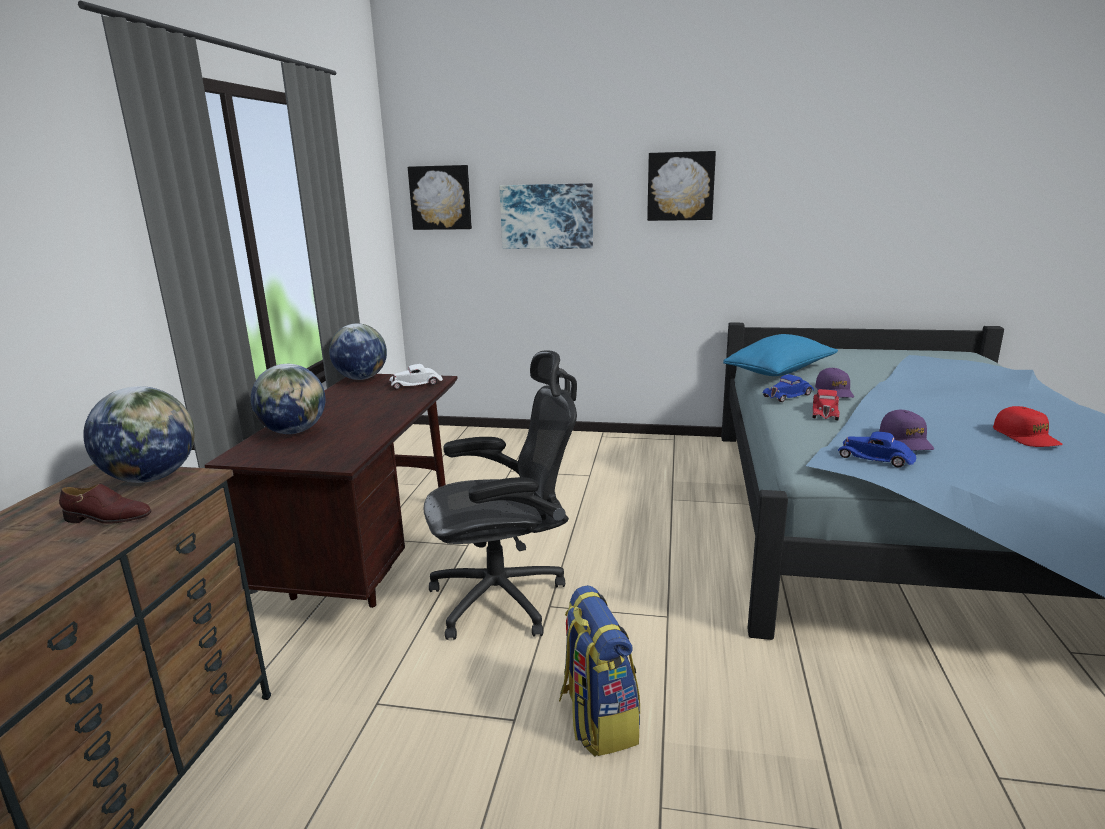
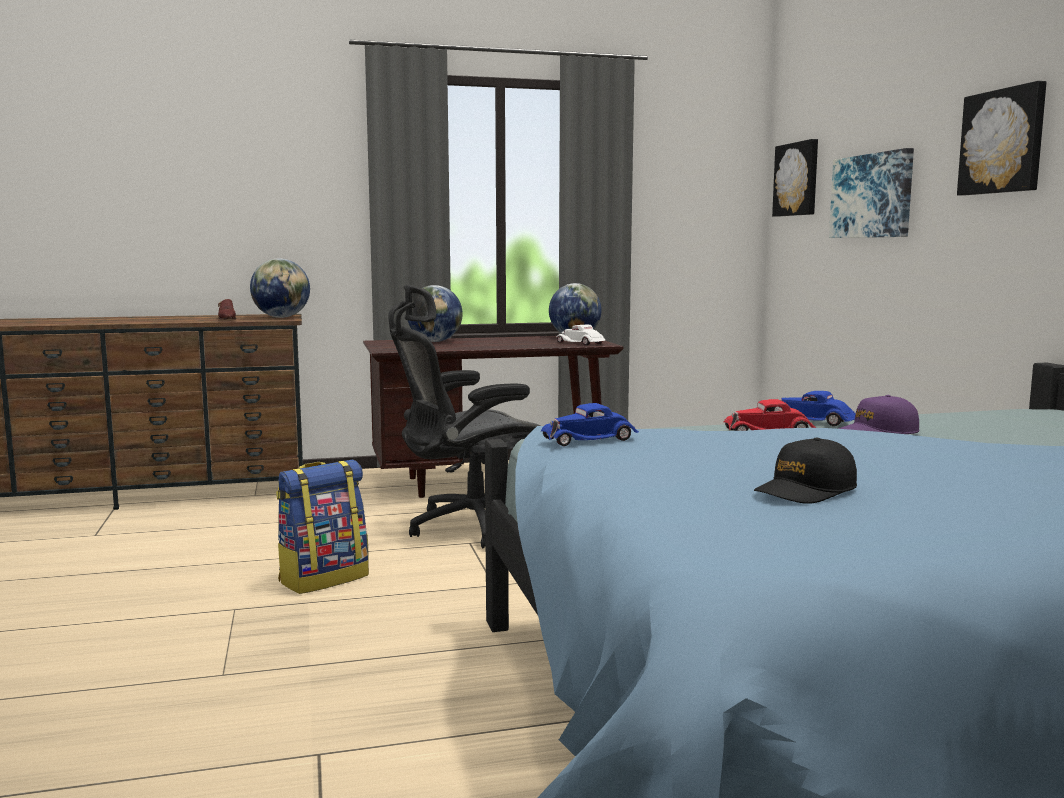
camera: 65 degrees right, 10 degrees down
(505, 598) = (468, 528): office chair -> office chair turned 105 degrees clockwise
(780, 372) = (928, 416): blue pillow -> none
(876, 458) = (590, 439): blue toy car -> blue toy car turned 120 degrees counterclockwise
(906, 441) = (674, 446): purple cap -> none
(1026, 437) = (806, 491): red cap -> black cap

